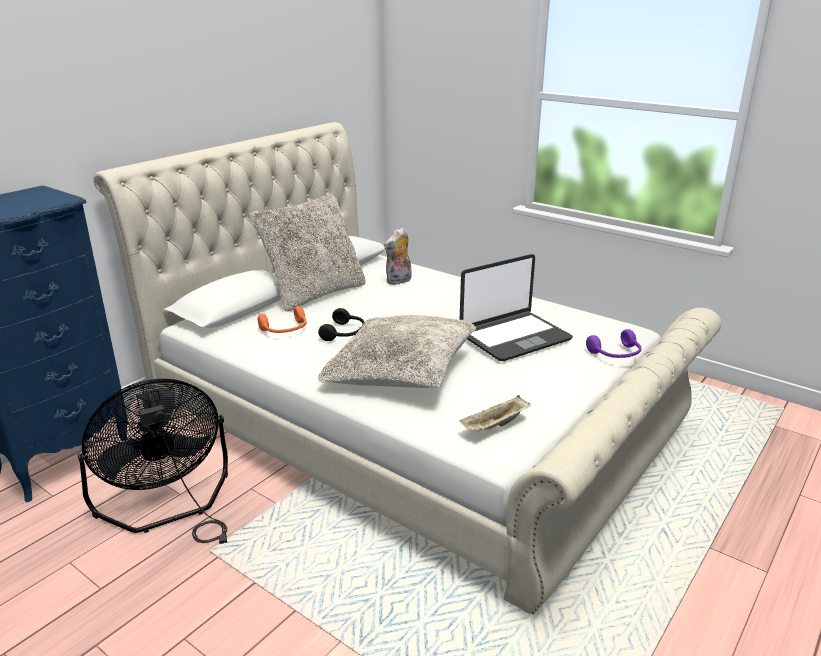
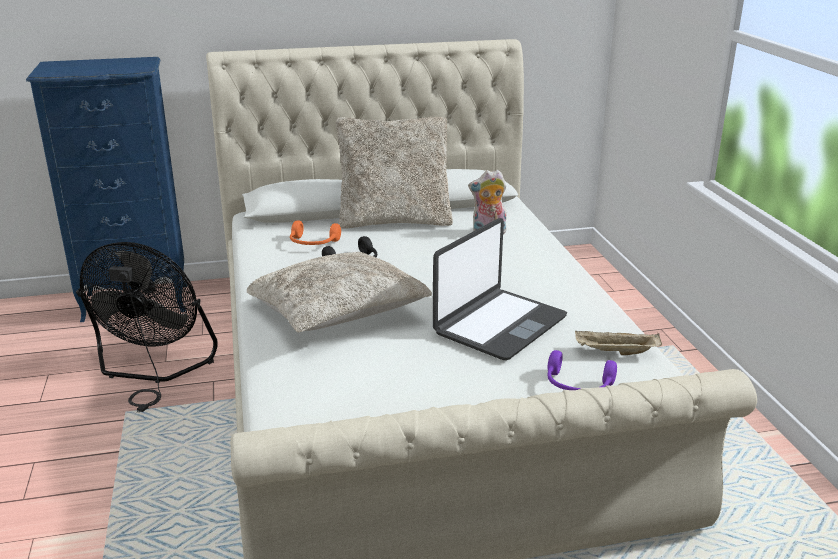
camera: 40 degrees right, 0 degrees up
(495, 426) = (322, 393): beige tray -> beige tray (615, 352)
(514, 337) = (499, 325): laptop -> laptop turned 60 degrees counterclockwise

